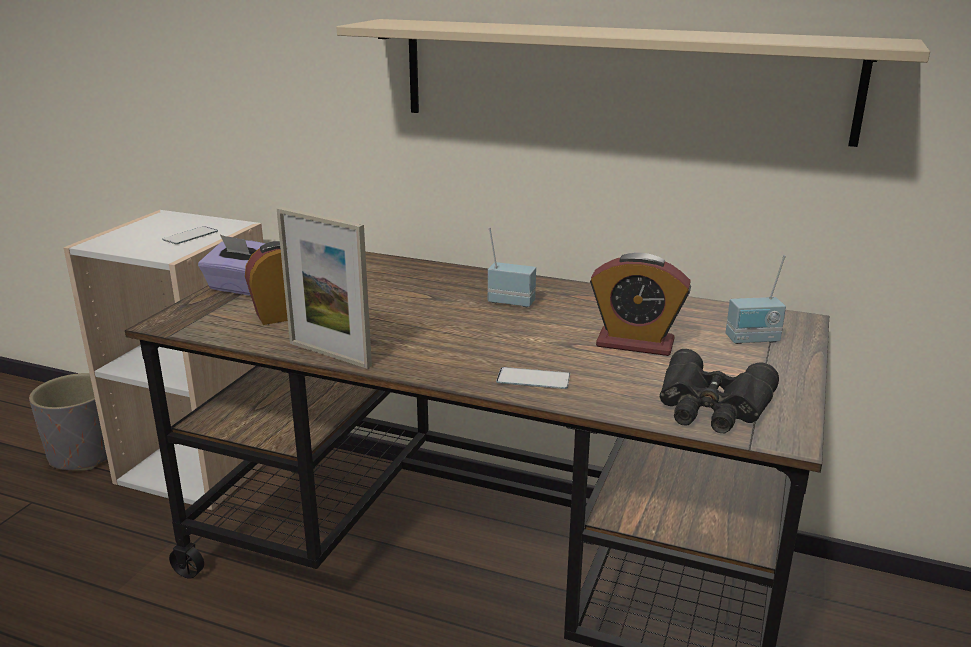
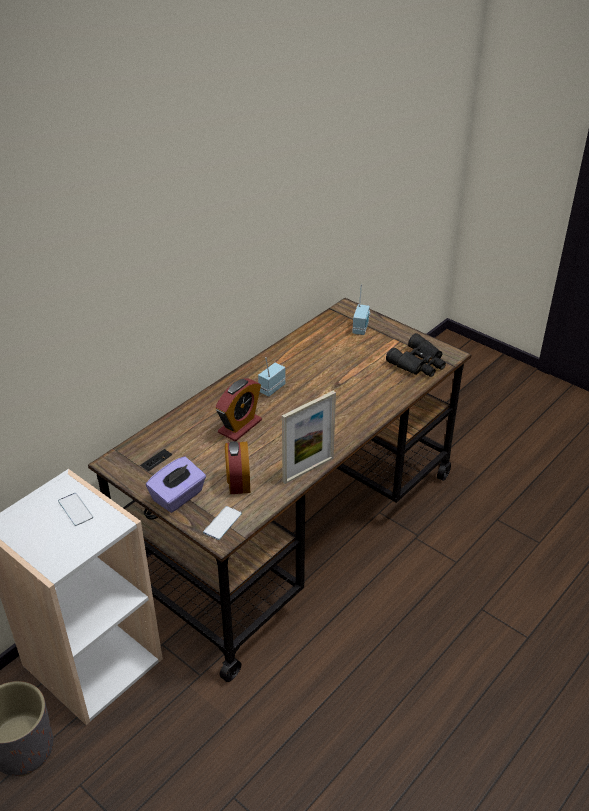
camera: 70 degrees left, 15 degrees up
(533, 379) = (371, 405): phone -> phone (222, 523)
(618, 79) = (255, 239): beige shelf -> none
(635, 343) = (347, 363): alarm clock -> alarm clock (240, 426)

